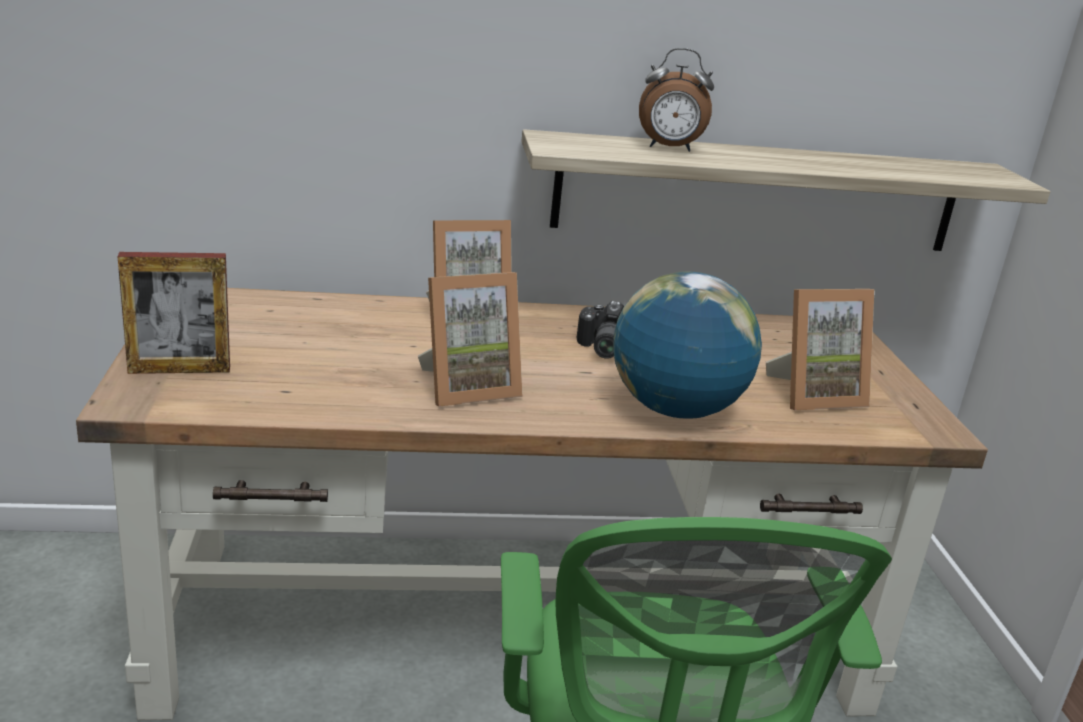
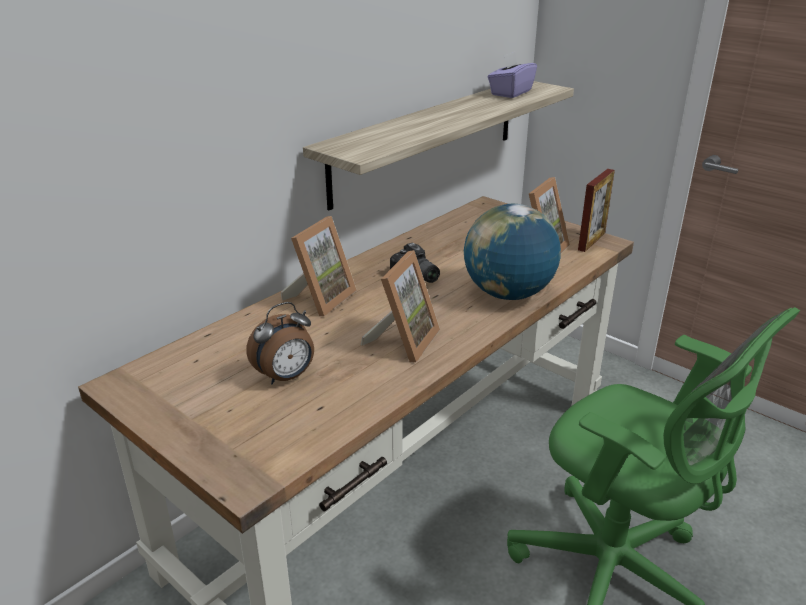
camera: 40 degrees left, 5 degrees up
(179, 370) = (230, 438): picture frame -> picture frame (591, 241)
(669, 148) = (400, 129): alarm clock -> alarm clock (286, 377)
(927, 167) = (510, 93): none -> purple tissue box

